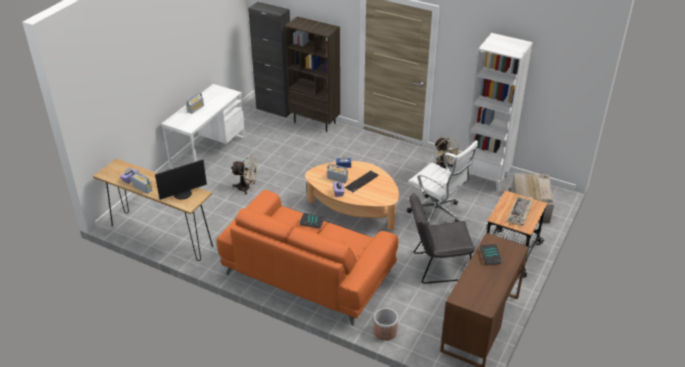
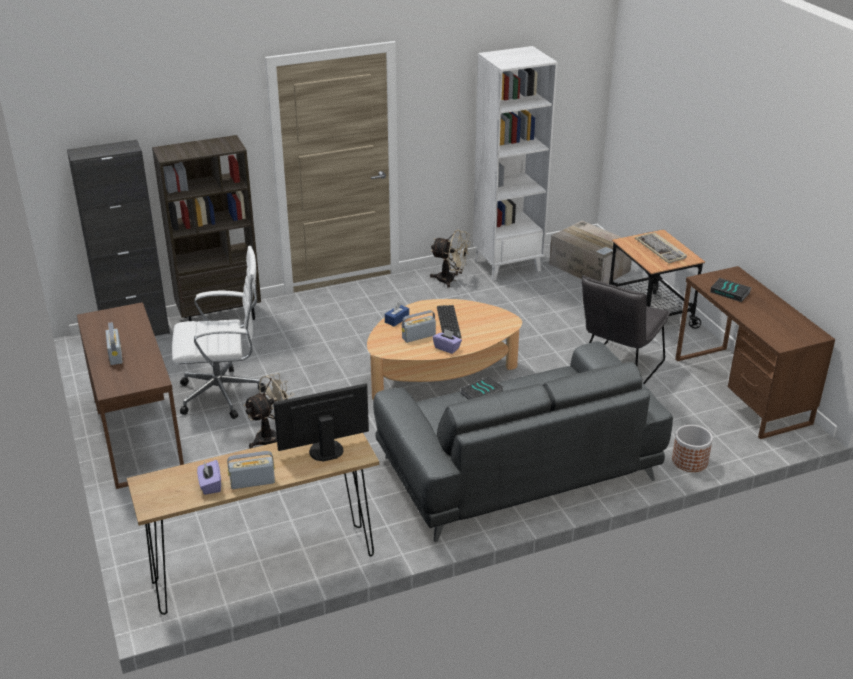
camera: 50 degrees left, 5 degrees down
(183, 194) = (325, 449): monitor -> monitor turned 120 degrees counterclockwise
(209, 153) = (138, 434): white desk -> brown desk
(308, 272) = (517, 468): orange sofa -> grey sofa
(437, 214) = (528, 325): white office chair -> white office chair (225, 394)

